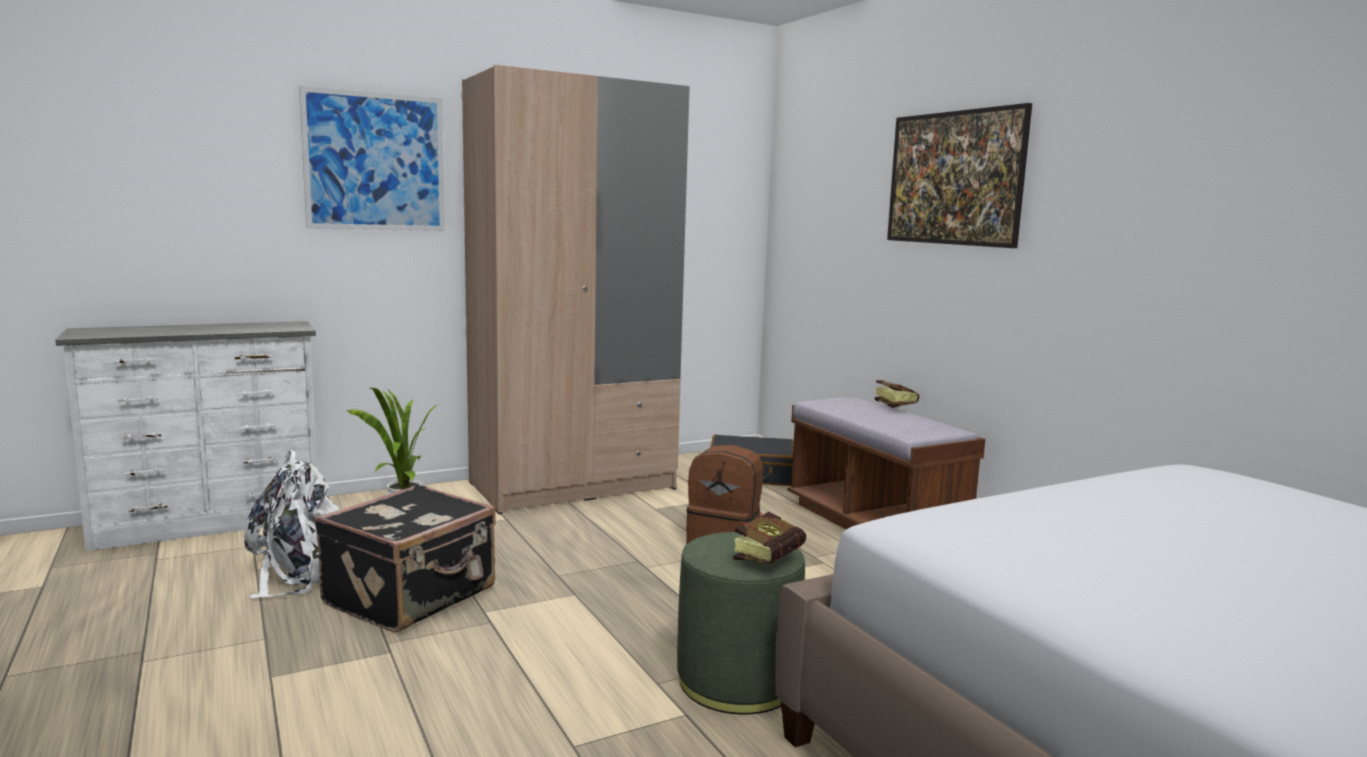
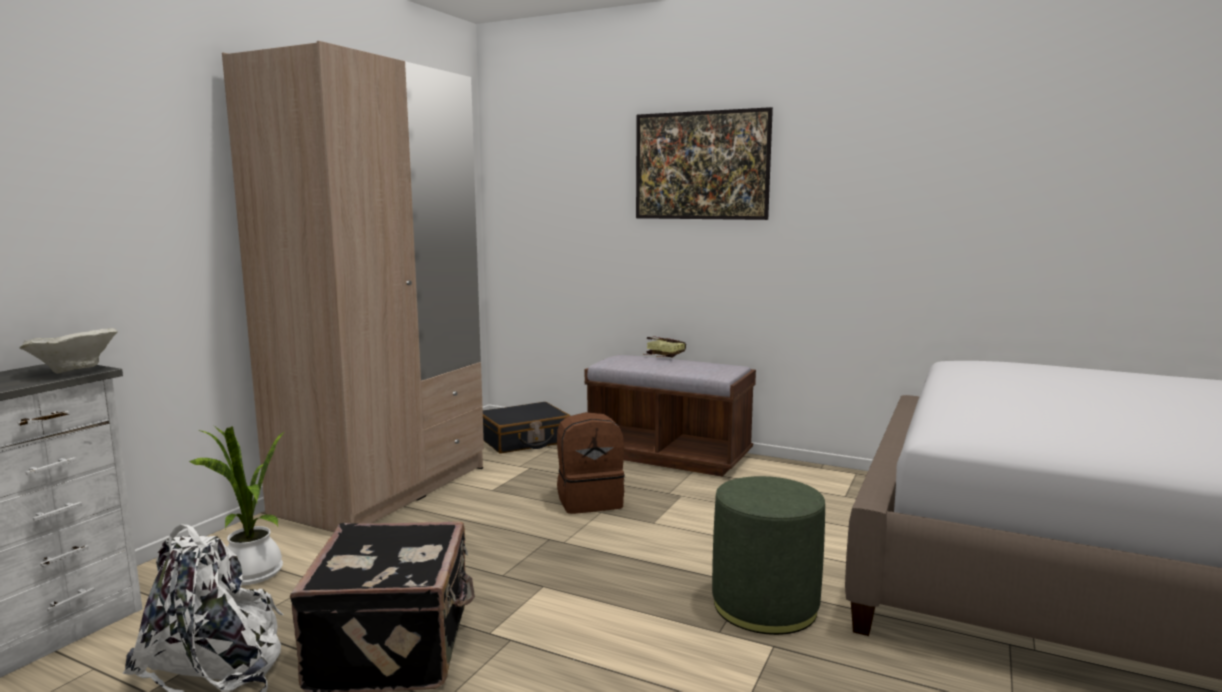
camera: 35 degrees left, 0 degrees up
(288, 327) = (74, 371): none -> beige bowl
(375, 162) = (128, 149): picture -> none
(772, 559) = (799, 492): book -> none

